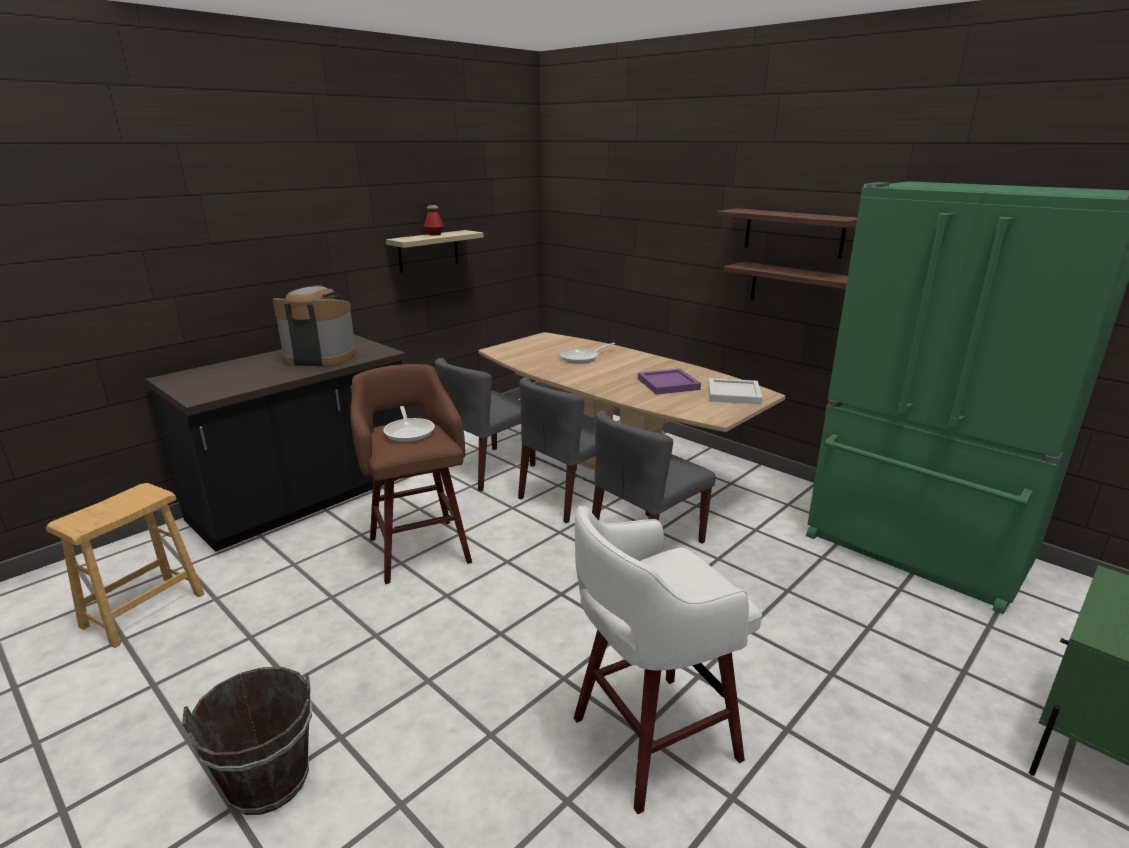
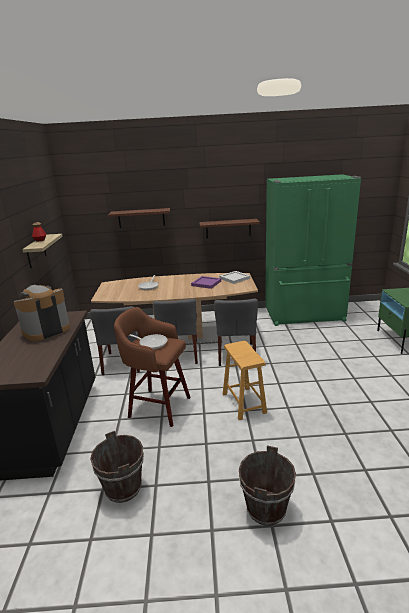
camera: 45 degrees left, 0 degrees up
(143, 610) = (72, 523): brown stool -> brown stool (243, 403)
(227, 613) = (123, 488): none -> brown bucket
(650, 740) = (335, 404): white stool -> none
(793, 233) = (221, 205): shelf -> shelf (141, 218)

